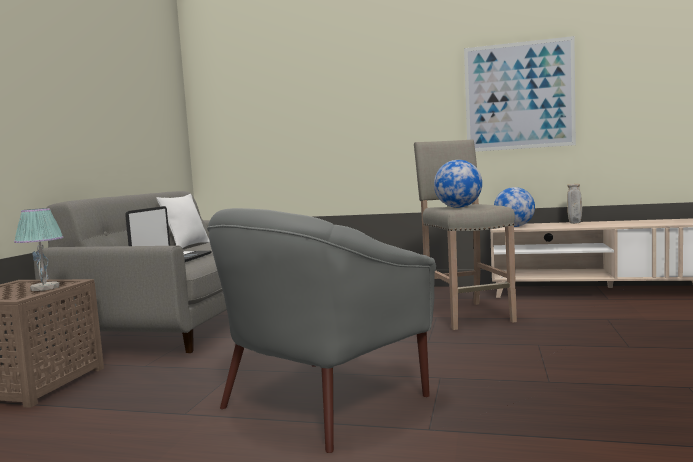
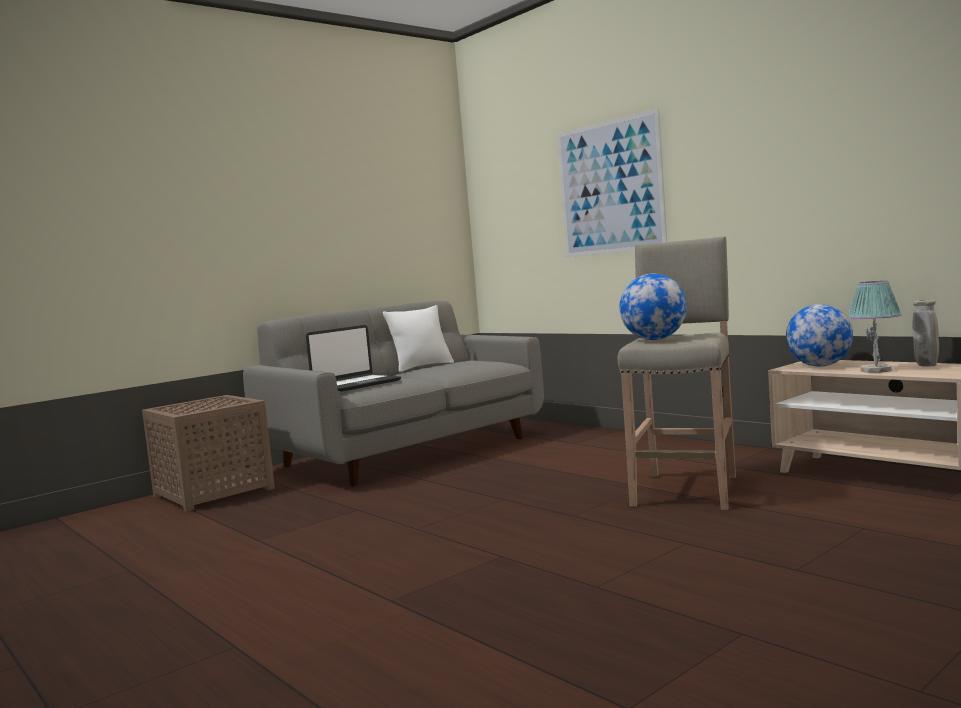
camera: 35 degrees right, 0 degrees up
(45, 288) = (216, 406): table lamp -> table lamp (876, 370)
(321, 401) = (362, 554): grey armchair -> none
(519, 96) = (850, 156): picture -> picture (610, 188)

